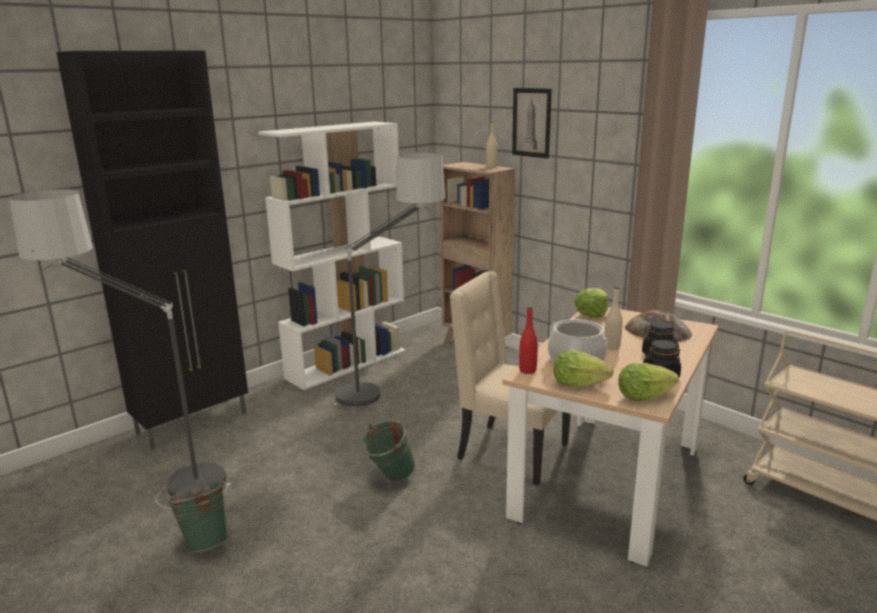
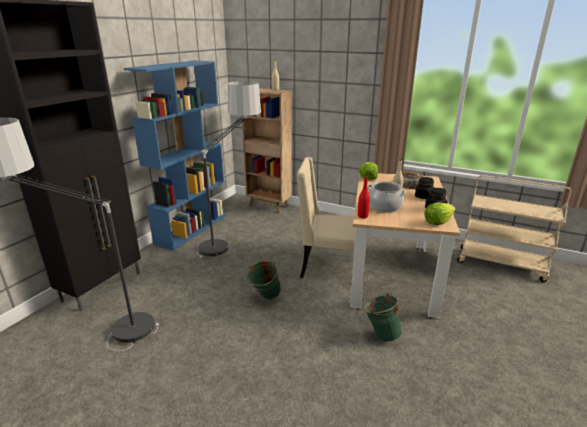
camera: 20 degrees left, 5 degrees up
(205, 541) = (164, 367): green bucket -> green bucket (380, 334)
(347, 364) = (192, 229): white bookcase -> blue bookcase
(531, 122) = (302, 60): picture -> none
(578, 384) = (397, 220): lettuce -> none

